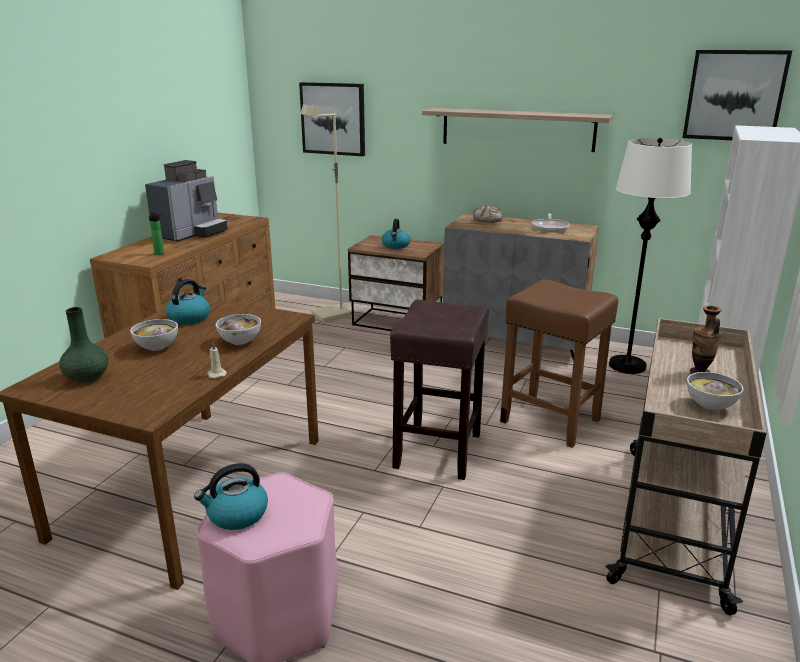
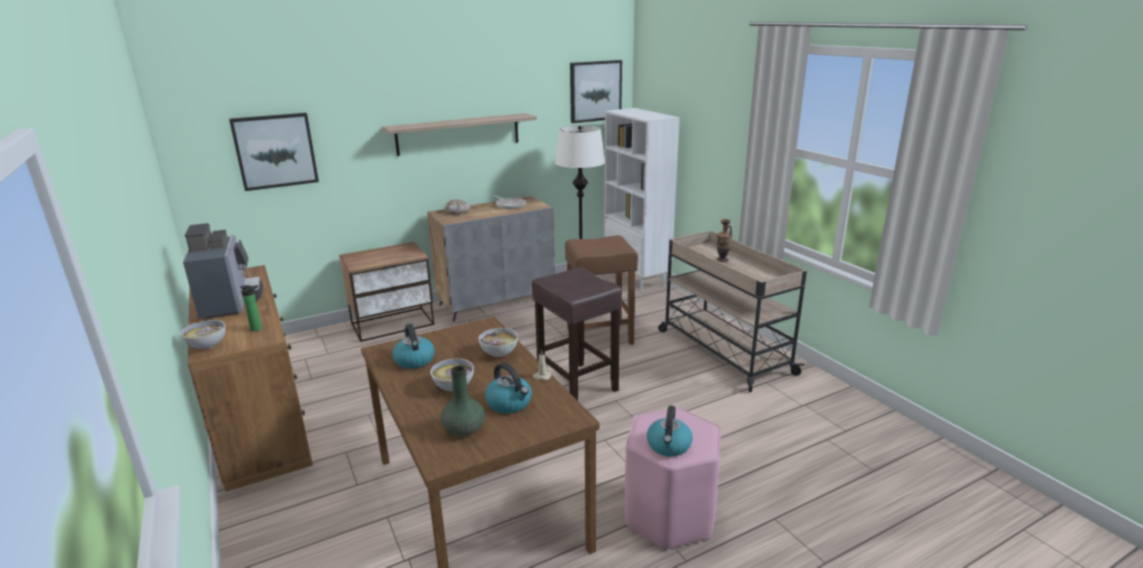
camera: 50 degrees left, 0 degrees up
(332, 315) = (327, 342): beige floor lamp -> none
(396, 246) = (383, 255): kettle -> kettle (510, 403)
(710, 406) = (755, 272): bowl -> bowl (207, 346)

